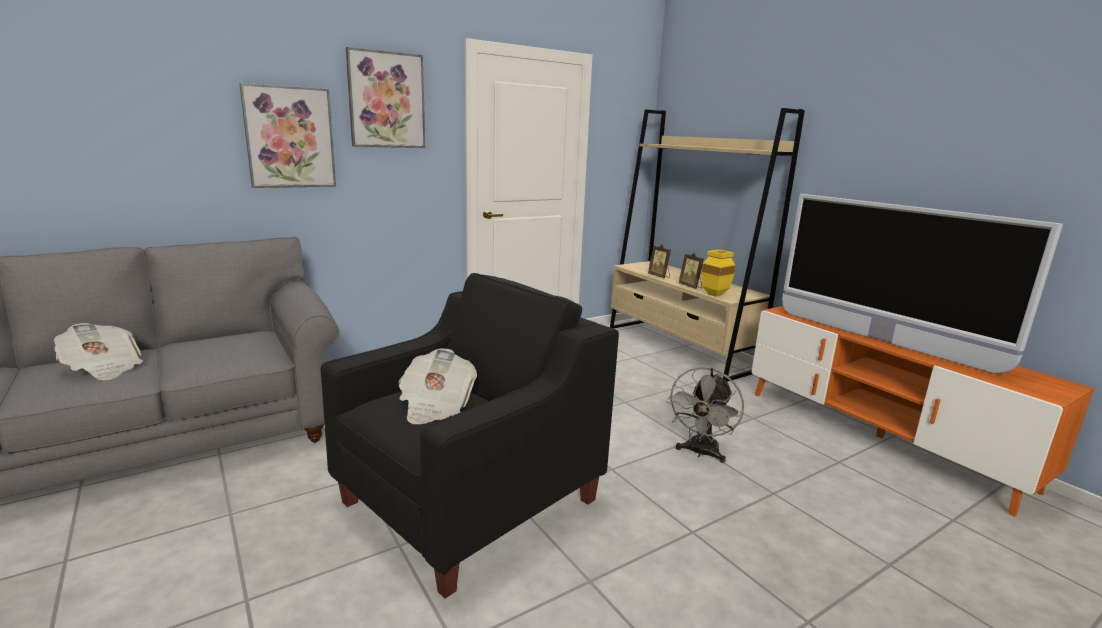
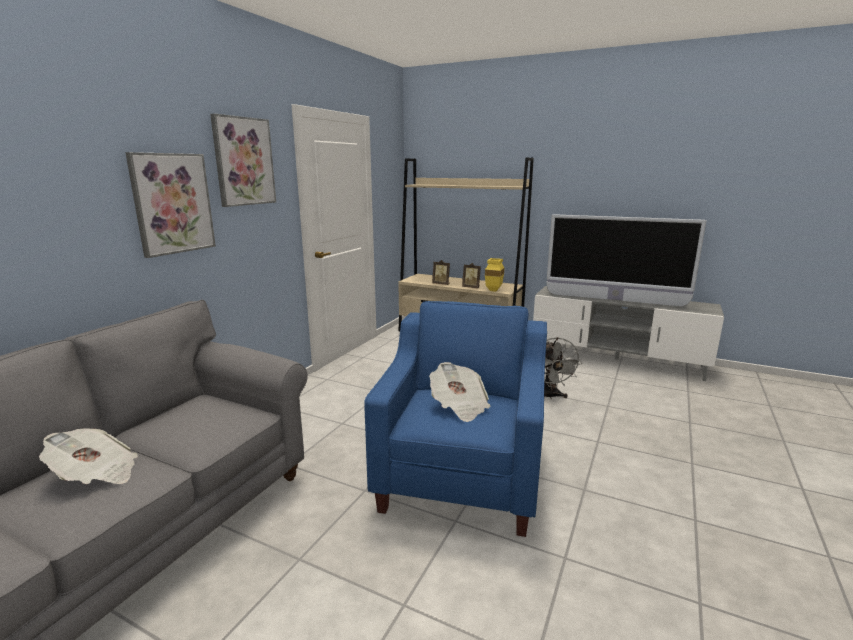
camera: 30 degrees left, 0 degrees up
(471, 502) = (463, 475): black armchair -> blue armchair
(878, 437) = (616, 359): orange tv stand -> grey tv stand

